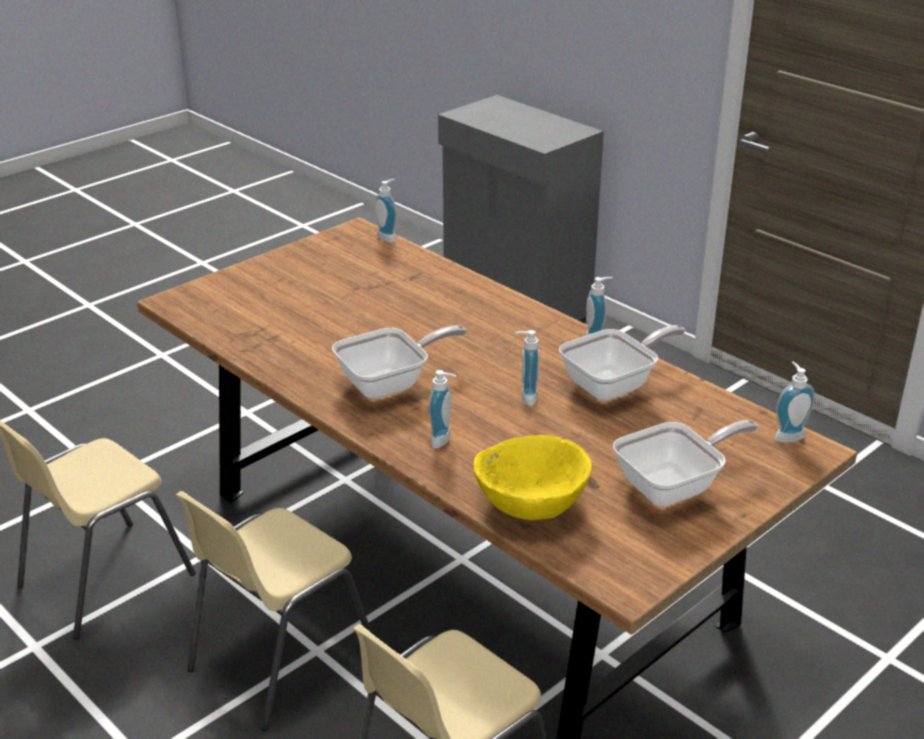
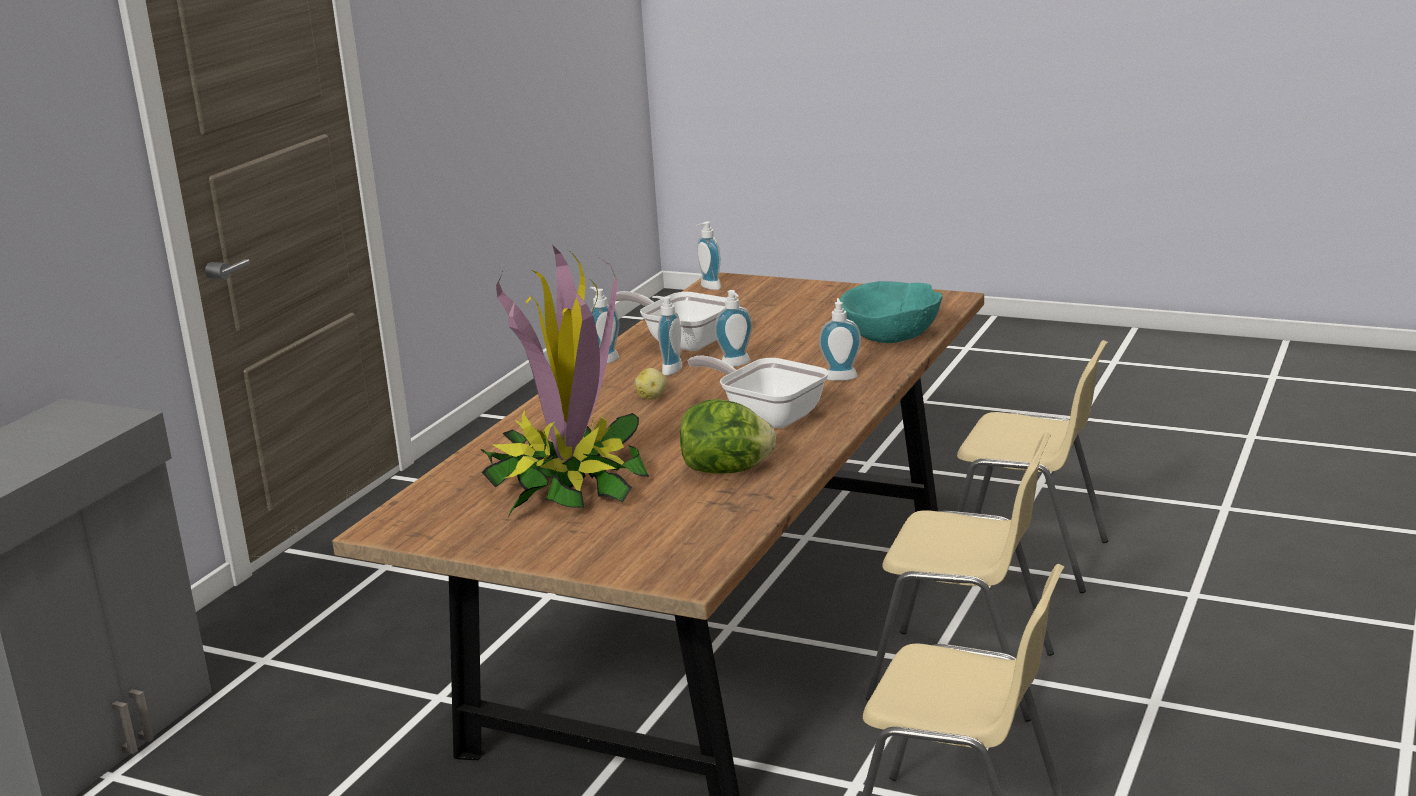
camera: 110 degrees left, 10 degrees down
(306, 345) = (727, 470): none -> lettuce
(353, 289) = (569, 483): none -> potted plant
(388, 237) = (400, 502): soap dispenser -> soap dispenser (668, 370)
(486, 345) = (652, 397): none -> potato
(530, 502) = (891, 335): yellow bowl -> turquoise bowl
(675, 486) = (817, 304): frying pan -> none

